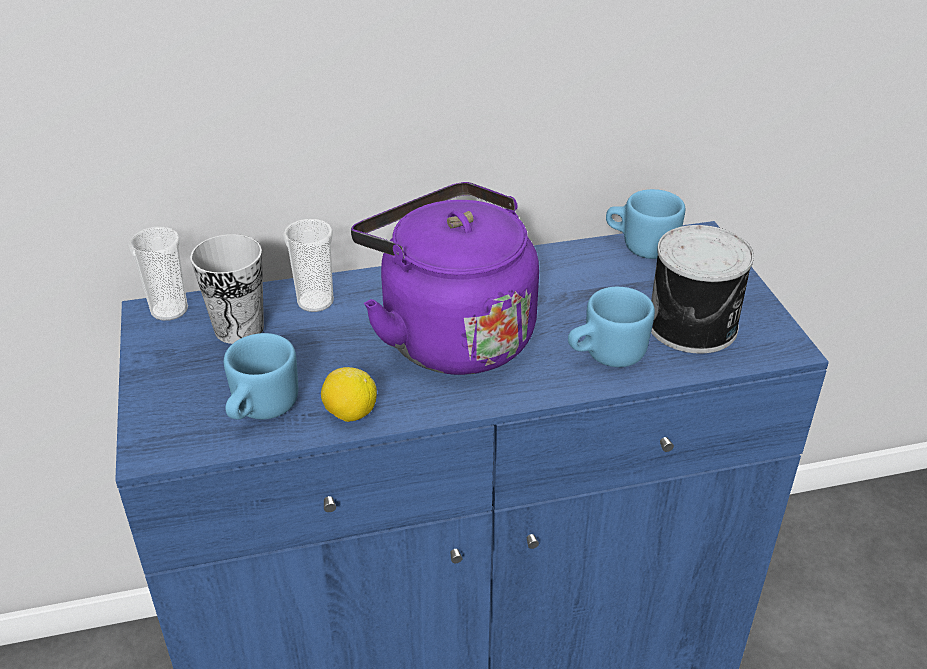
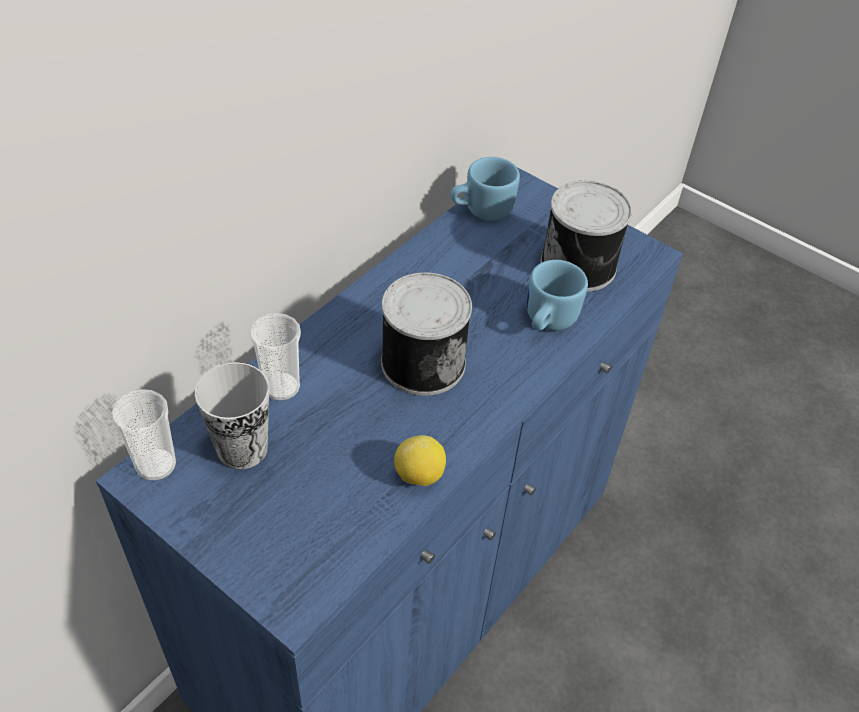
camera: 40 degrees left, 10 degrees up
(259, 410) = (344, 514): blue mug -> none
(450, 334) = (422, 361): purple kettle -> can

